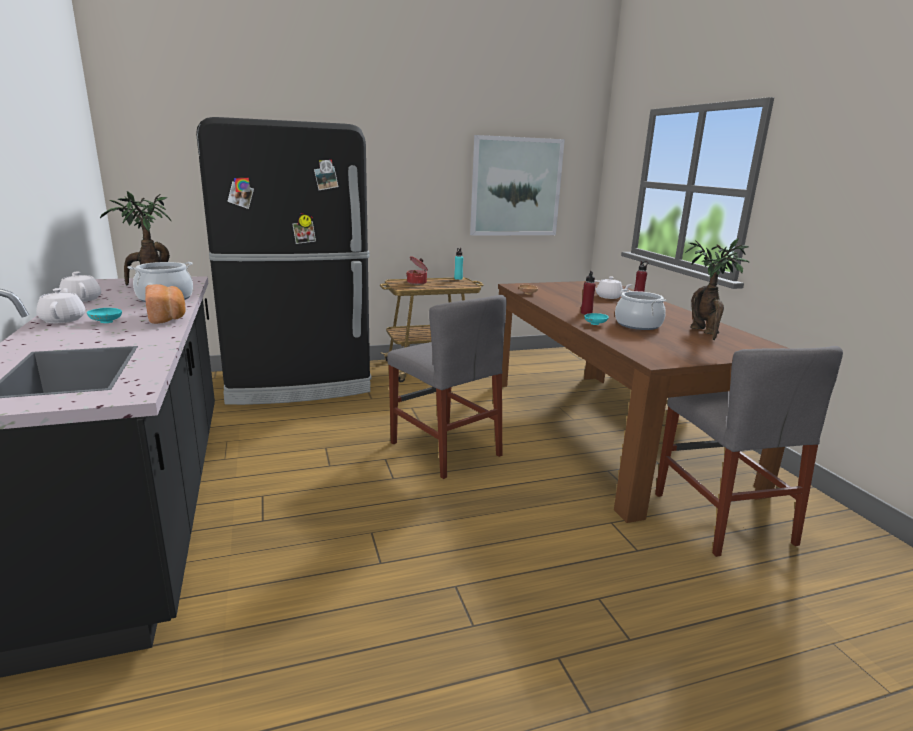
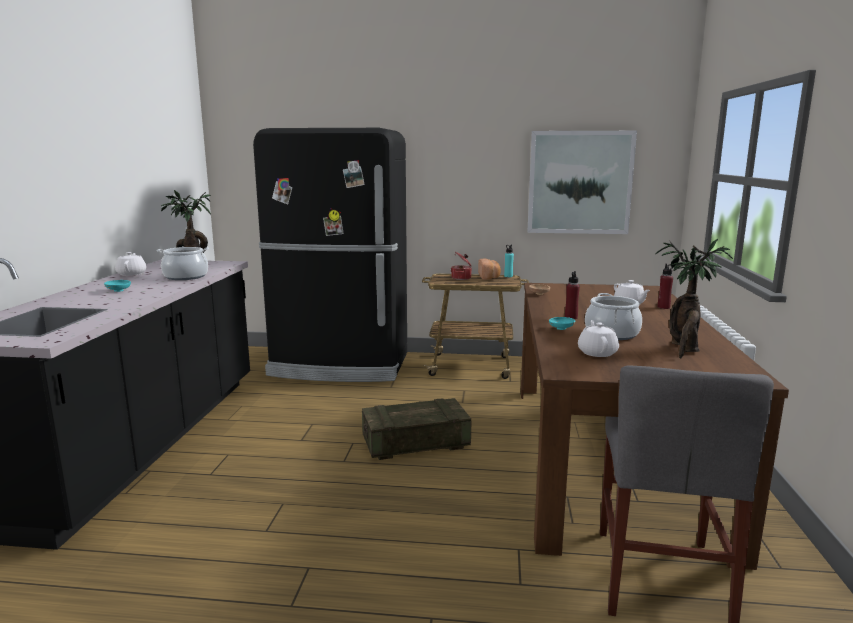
camera: 25 degrees right, 5 degrees down
(63, 319) = (96, 287): white teapot -> white teapot (597, 352)
(168, 317) = (162, 290): bread -> bread (489, 277)
(445, 449) = (415, 443): grey chair -> crate

